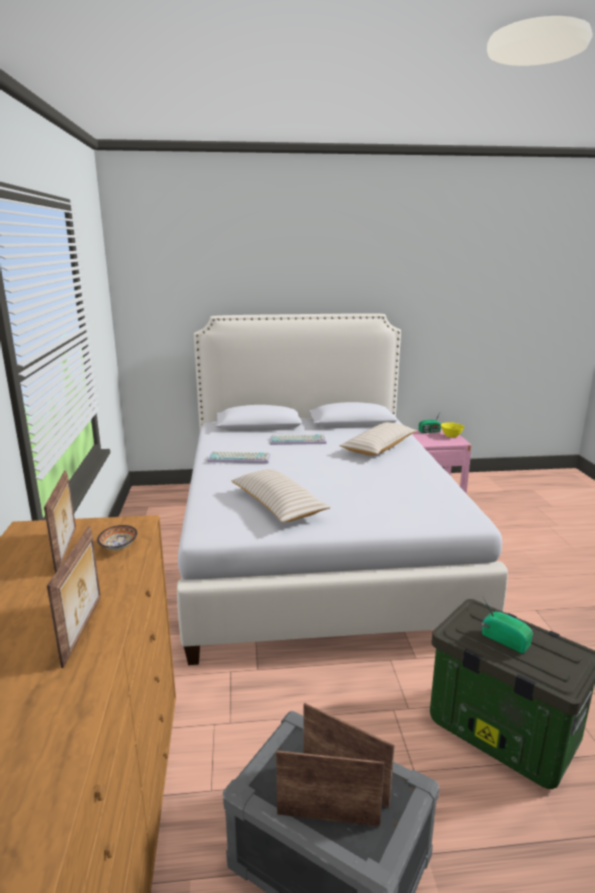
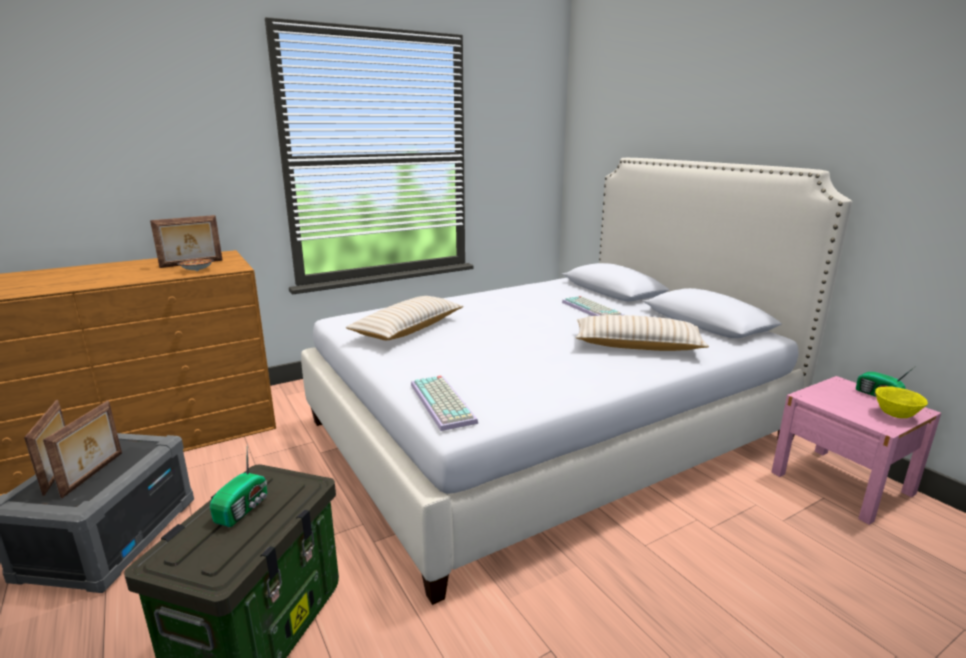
camera: 65 degrees right, 0 degrees up
(84, 629) = (88, 282): picture frame -> none
(240, 458) = (507, 299): keyboard -> keyboard (444, 403)

